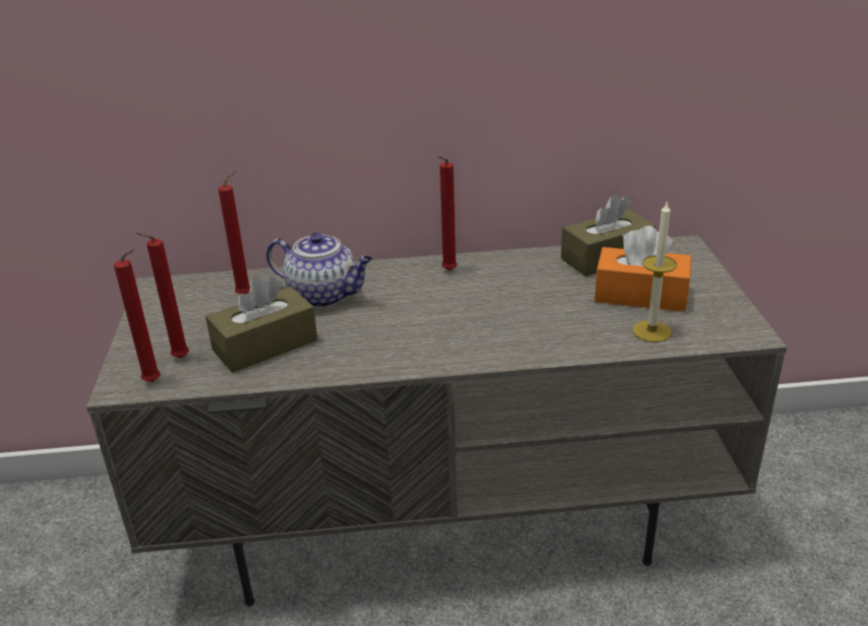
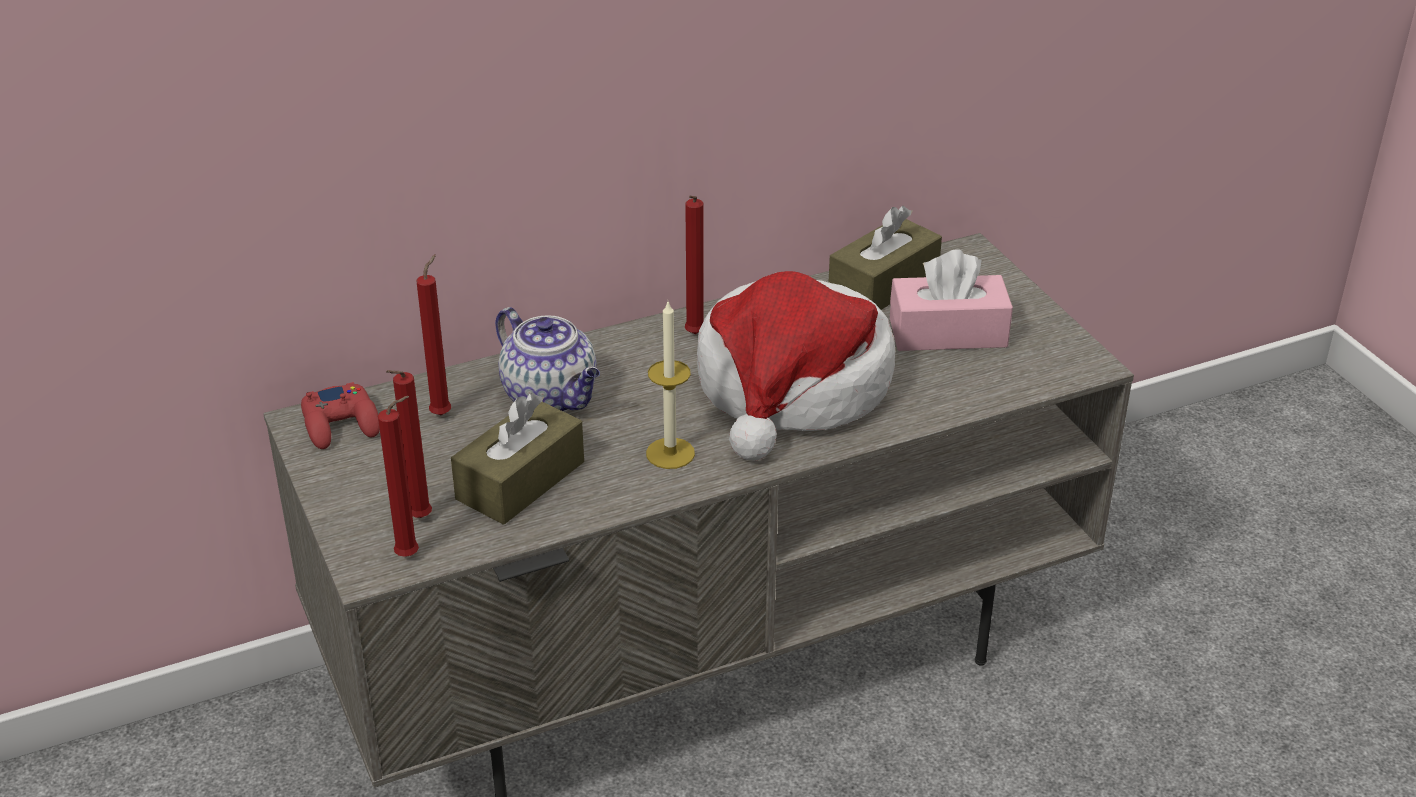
camera: 20 degrees left, 5 degrees up
(177, 291) = (341, 424): none -> red game controller
(324, 295) = (552, 397): teapot -> teapot turned 45 degrees clockwise
(499, 314) = (792, 387): none -> hat
(641, 295) = (948, 332): orange tissue box -> pink tissue box
(651, 331) = (980, 380): candle -> candle (670, 453)

